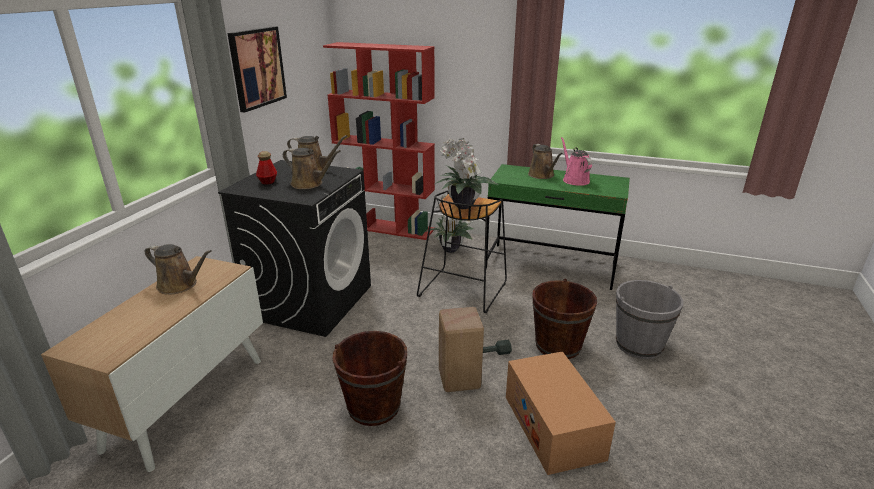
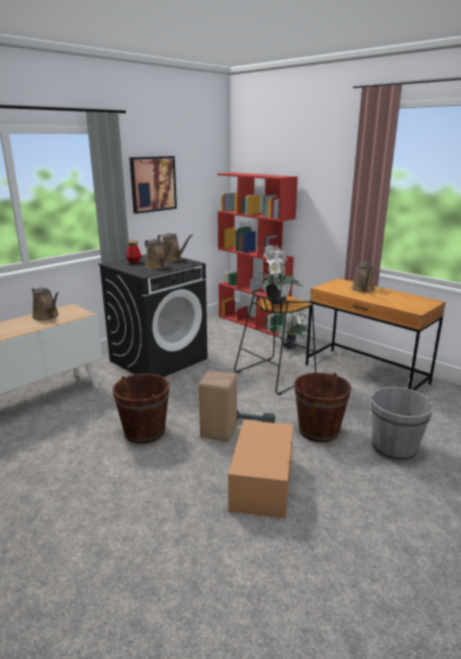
camera: 25 degrees right, 5 degrees down
(550, 266) = (365, 374): green desk -> brown desk
(574, 180) = (388, 296): pink watering can -> none

